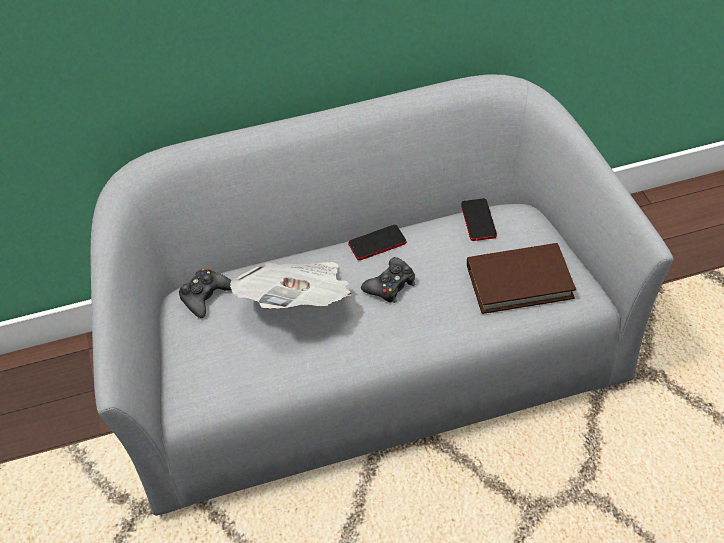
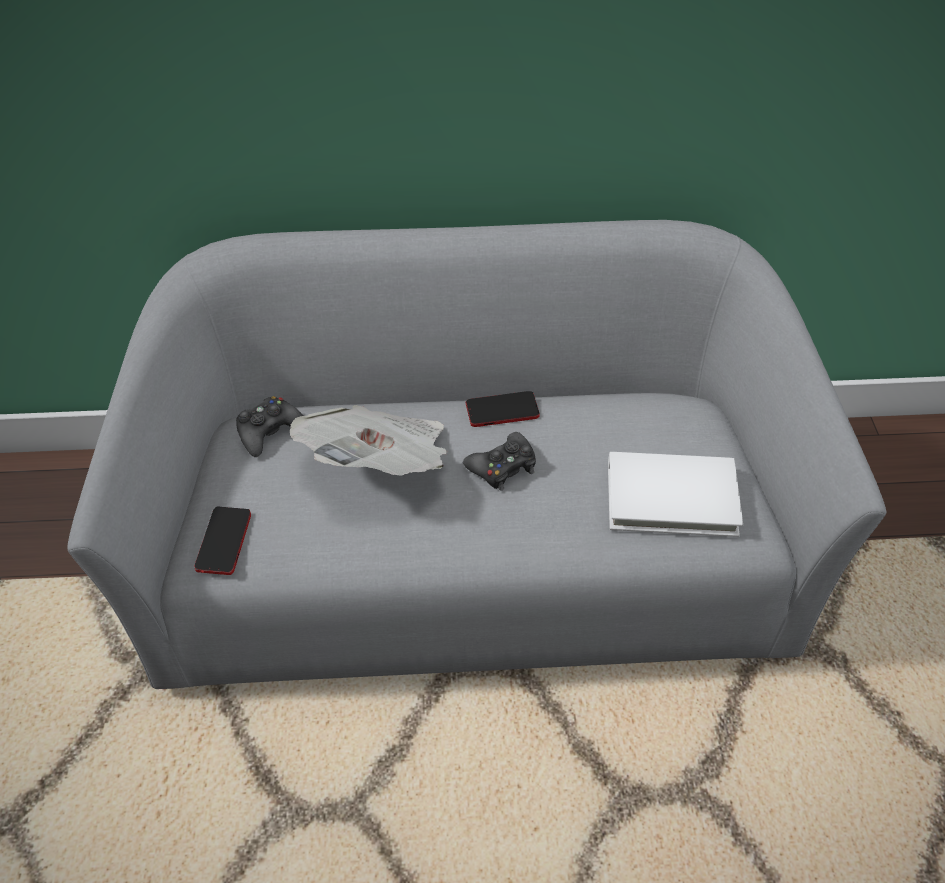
camera: 10 degrees right, 0 degrees up
(478, 220) = (639, 408): phone -> phone (223, 541)
(519, 281) = (671, 498): brown book -> white book

